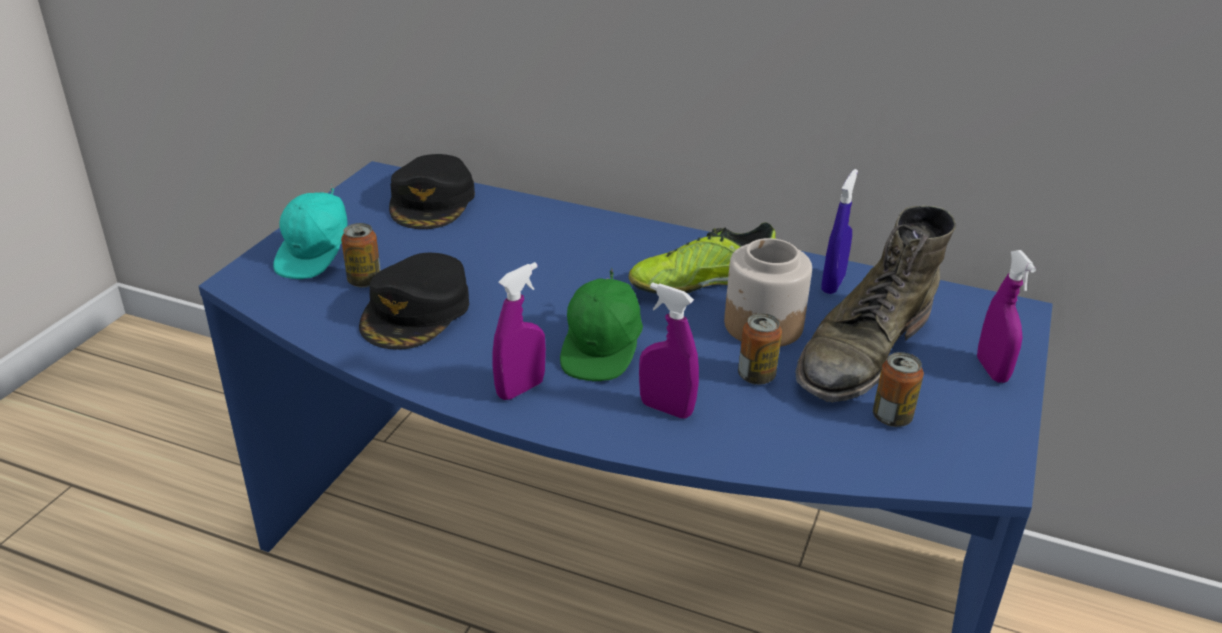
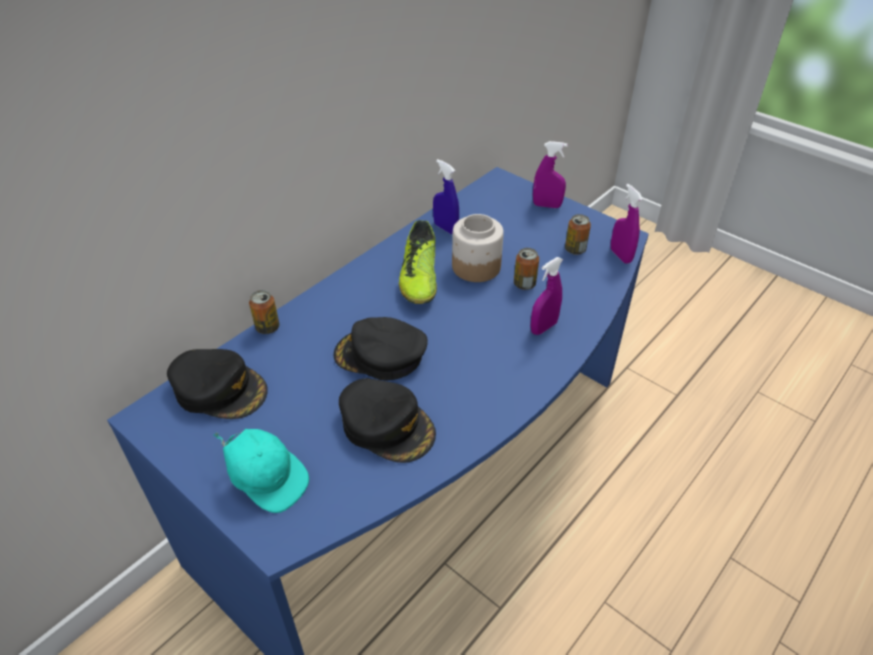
camera: 70 degrees left, 10 degrees up
(364, 281) = (325, 451): can -> can (267, 327)
(520, 389) = (503, 386): purple spray bottle -> purple spray bottle (620, 256)
(532, 284) = (380, 355): none -> black cap
(603, 351) = (476, 339): green cap -> none
(862, 351) = (515, 240): green boot -> none

